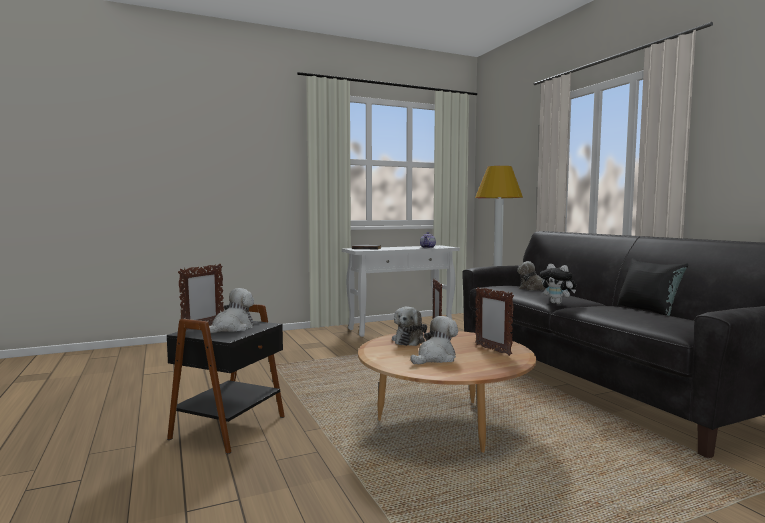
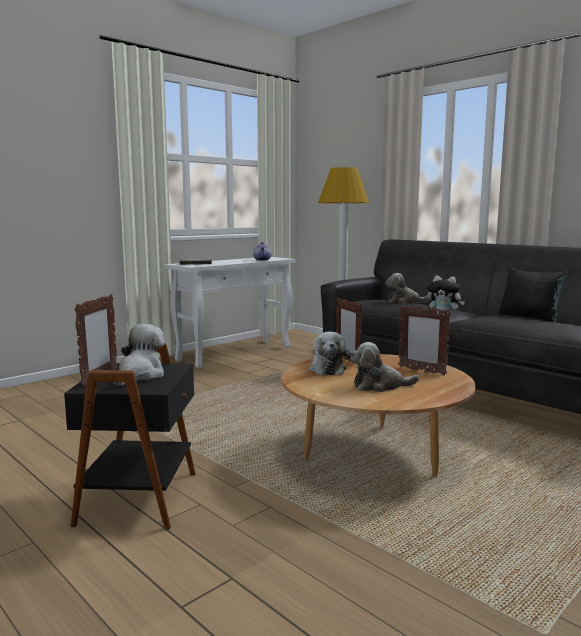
camera: 20 degrees left, 5 degrees up
(435, 358) = (379, 386): plush toy -> plush toy turned 120 degrees counterclockwise

